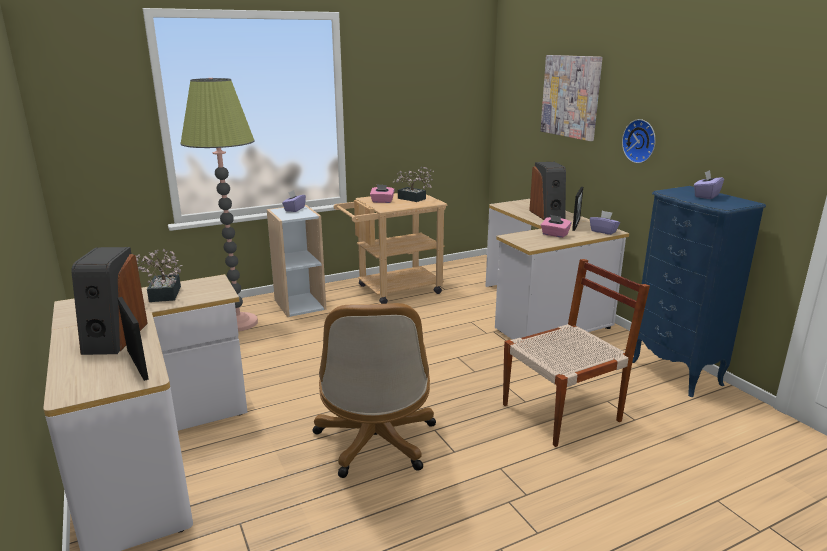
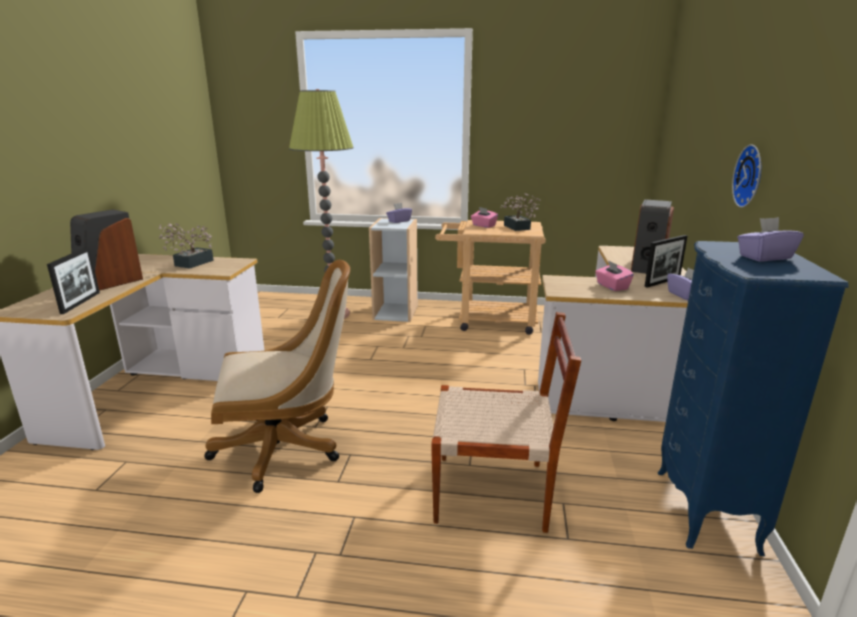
camera: 35 degrees right, 0 degrees up
(376, 446) = (287, 447): office chair -> office chair turned 135 degrees counterclockwise
(571, 96) = (708, 118): picture -> none

